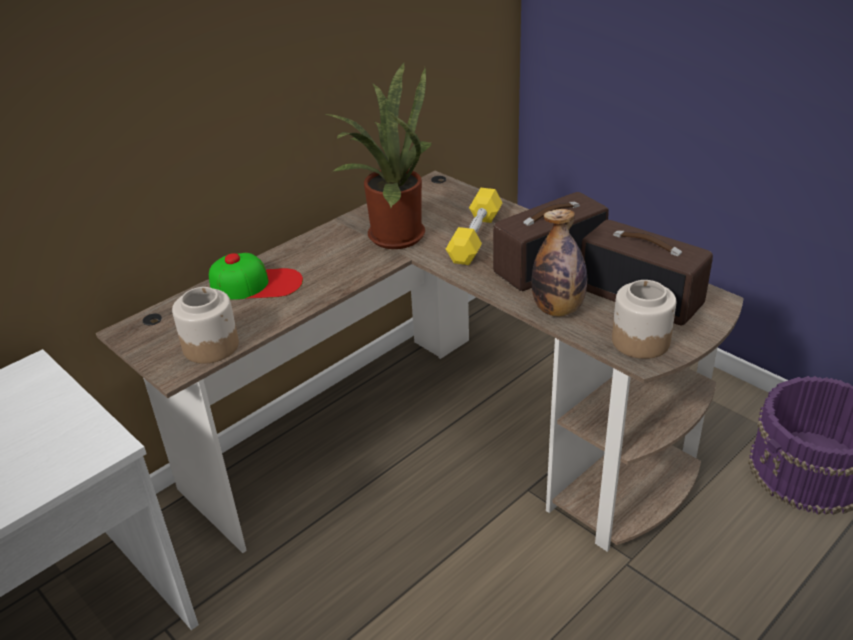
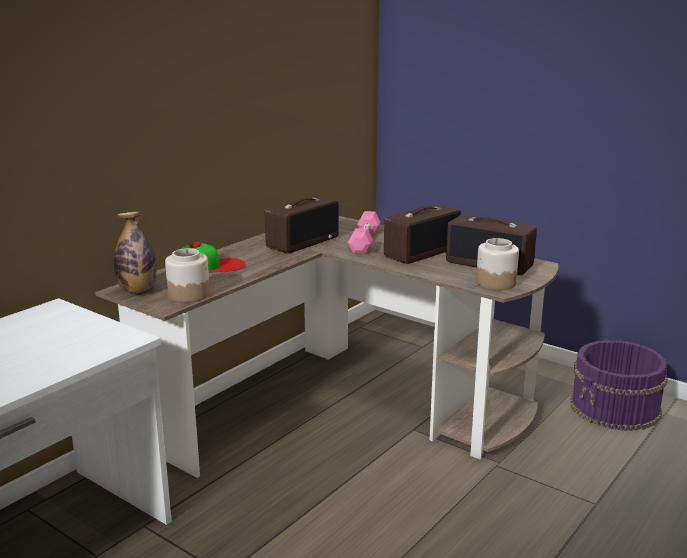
camera: 10 degrees left, 15 degrees down
(391, 235) = (302, 242): potted plant -> radio
(475, 237) = (364, 241): yellow dumbbell -> pink dumbbell
(558, 309) = (434, 271): bottle -> bottle (137, 290)

